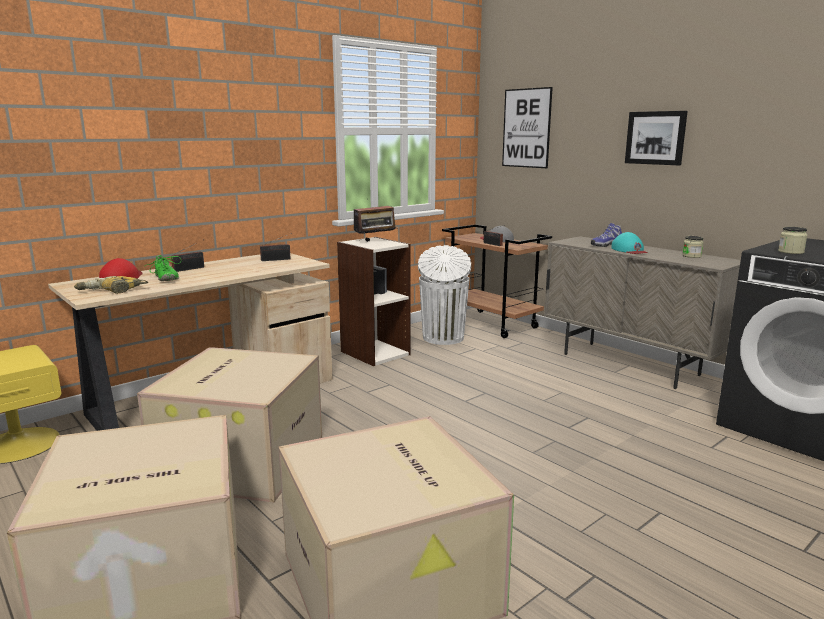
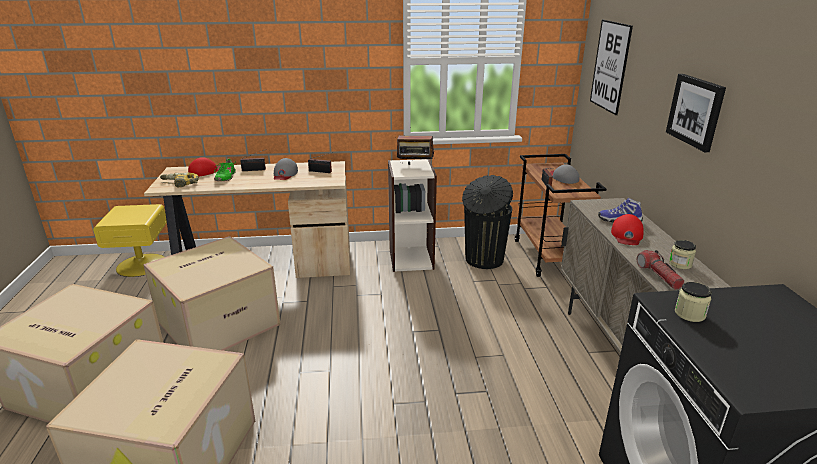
camera: 35 degrees right, 10 degrees up
(238, 266) = (285, 174): none -> grey cap
(443, 338) = (483, 260): white trash can -> black trash can
(629, 250) = (627, 235): turquoise cap -> red cap
(695, 262) = (659, 276): none -> flashlight

